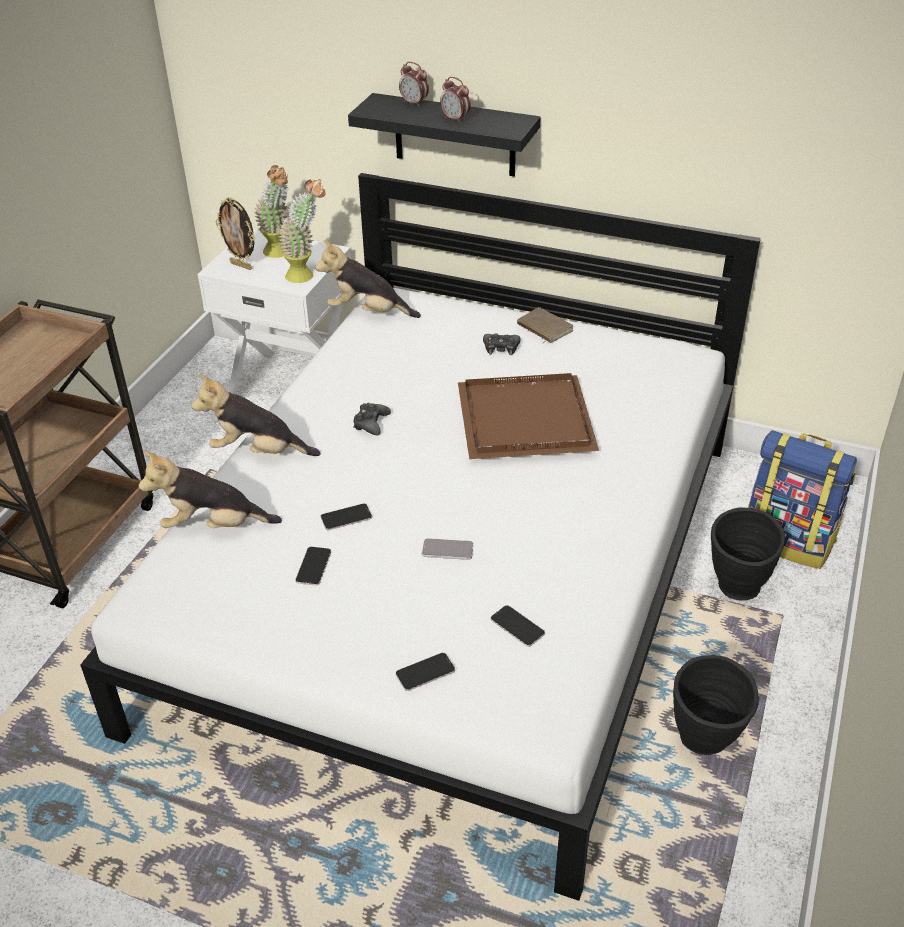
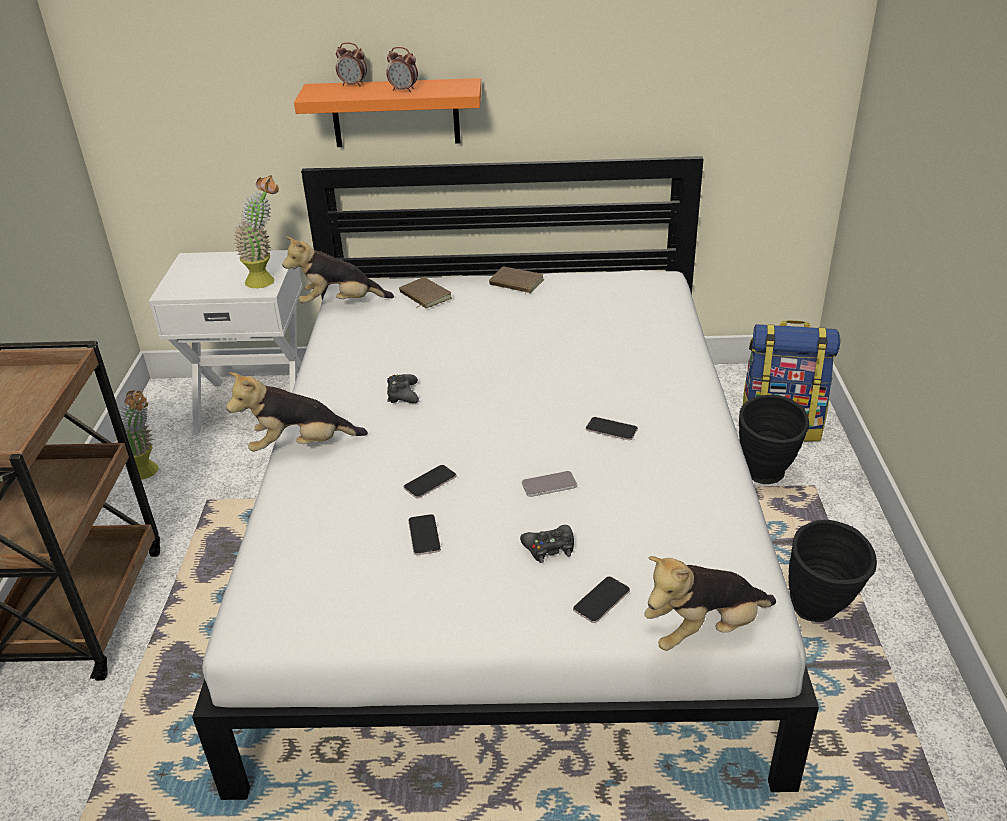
camera: 20 degrees left, 5 degrees down
(213, 526) = (293, 525): plush toy -> plush toy (704, 630)
(242, 265) = (193, 284): picture frame -> none
(280, 254) = (228, 267): potted plant -> potted plant (149, 473)
(448, 322) = (424, 296): none -> brown book
(455, 135) = (395, 113): black shelf -> orange shelf
(501, 348) = (487, 306): black game controller -> black game controller (549, 548)
(517, 626) = (661, 533): phone -> phone (611, 429)
(527, 418) = (551, 356): brown tray -> none

